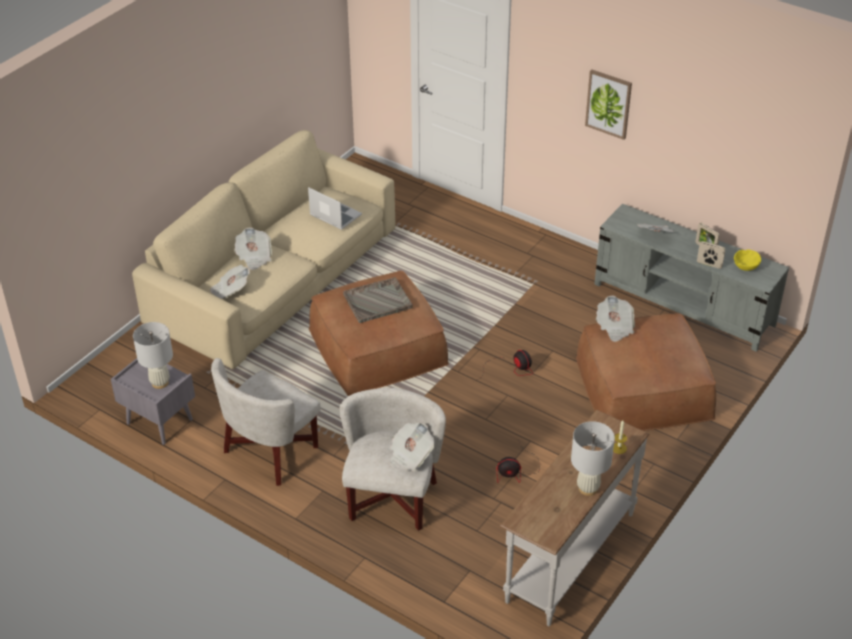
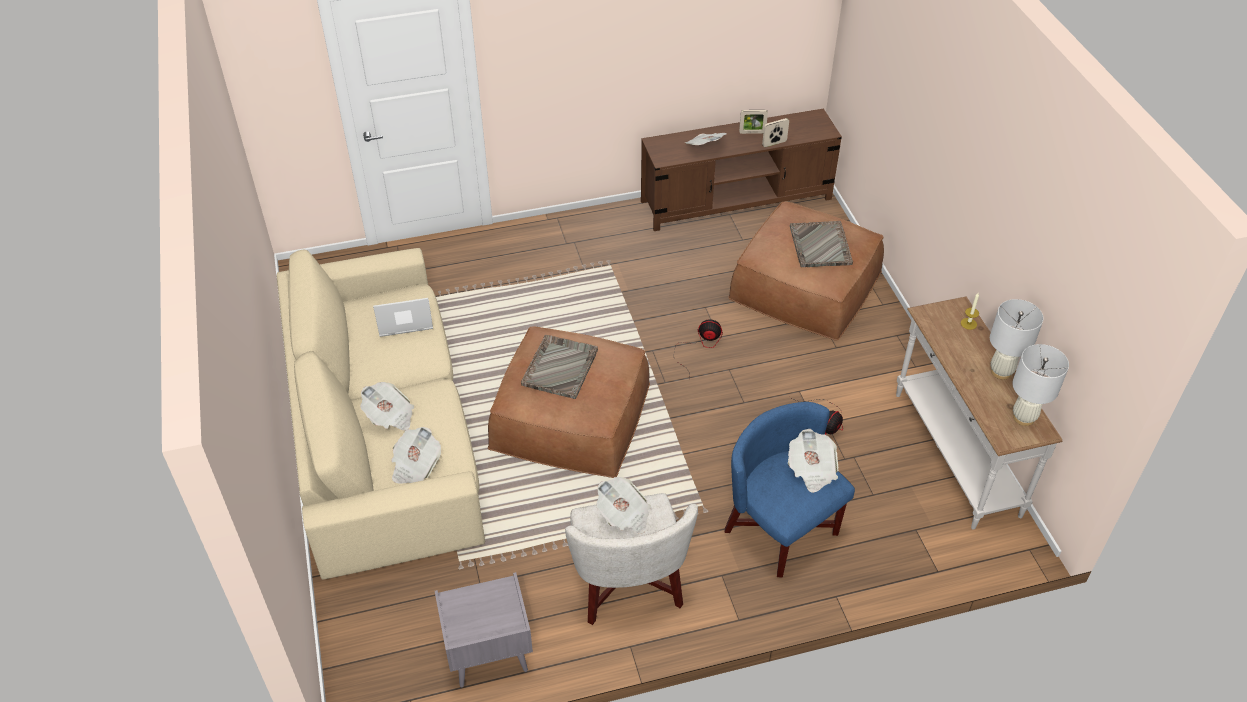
camera: 50 degrees left, 5 degrees up
(160, 383) = (497, 608): white table lamp -> white table lamp (1024, 417)
(392, 499) = (781, 530): white armchair -> blue armchair
(608, 103) = (609, 40): picture -> none
(614, 327) = (764, 245): newspaper -> newspaper (624, 515)
(652, 355) = (820, 246): none -> grey tray
(684, 305) = (737, 200): grey tv stand -> brown tv stand
(745, 267) = (798, 128): yellow bowl -> none

